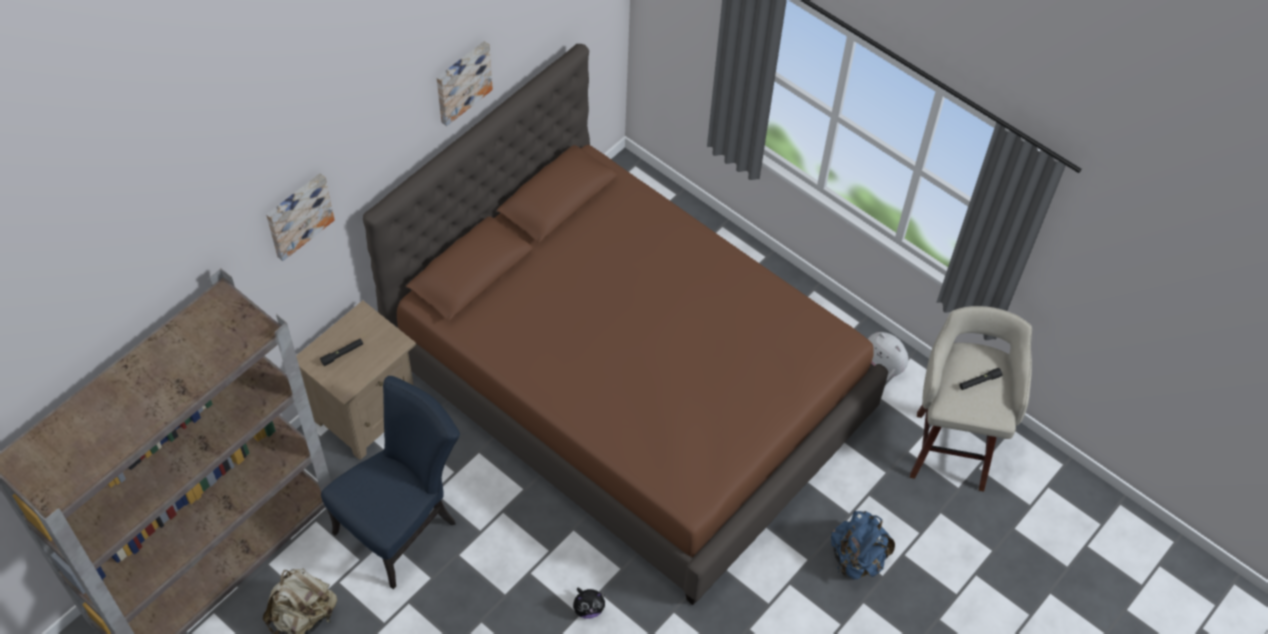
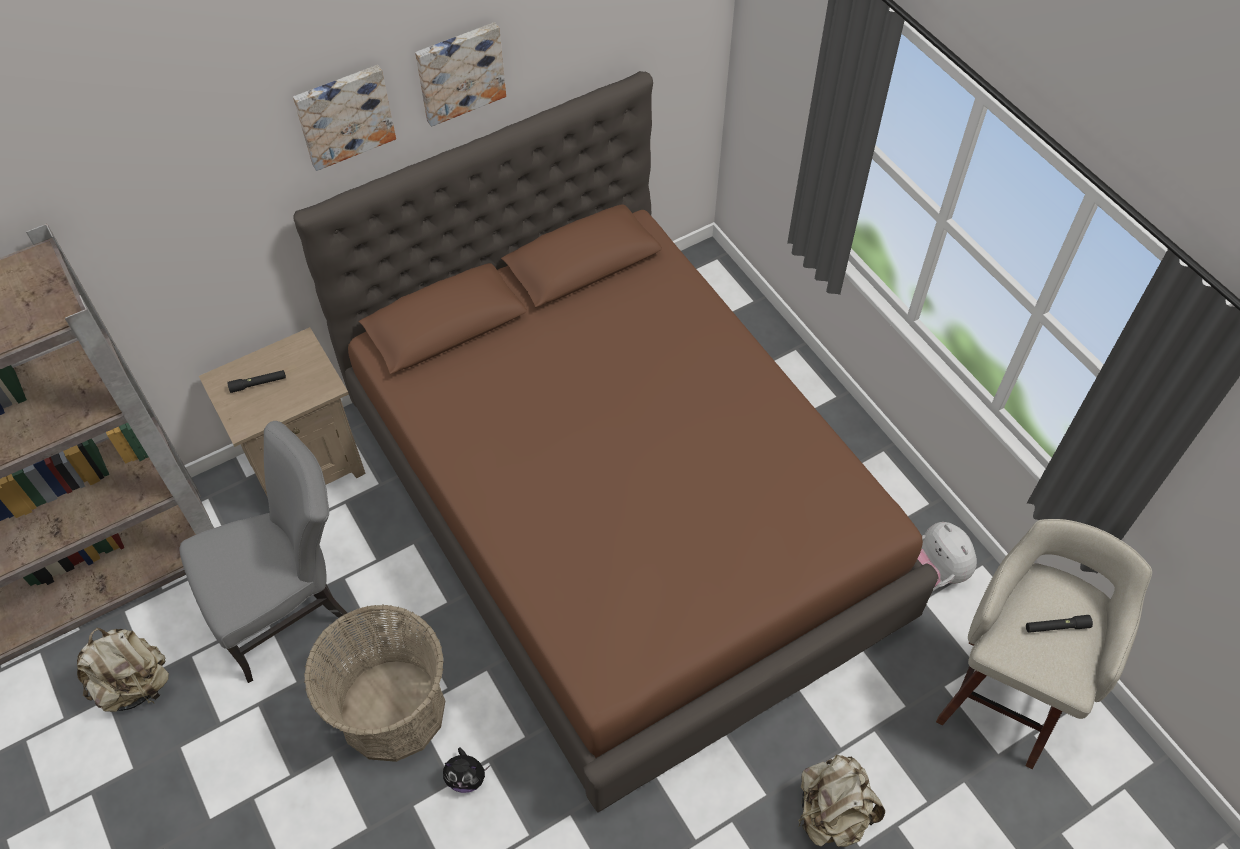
camera: 20 degrees right, 0 degrees up
(298, 215) = (188, 186): picture -> picture (344, 115)
(402, 525) = (291, 607): blue chair -> grey chair
(513, 577) = (392, 709): none -> basket
(856, 558) = (832, 812): blue backpack -> beige backpack

